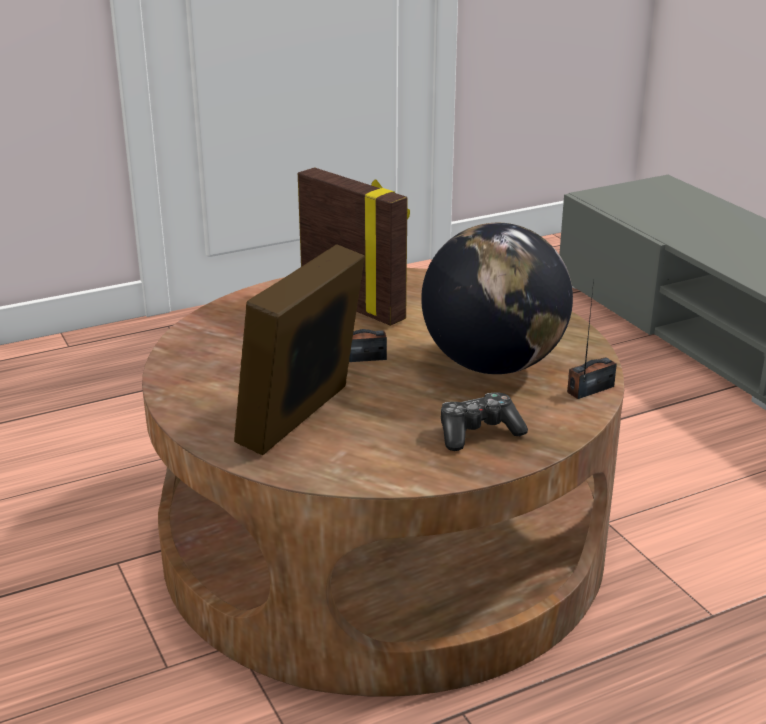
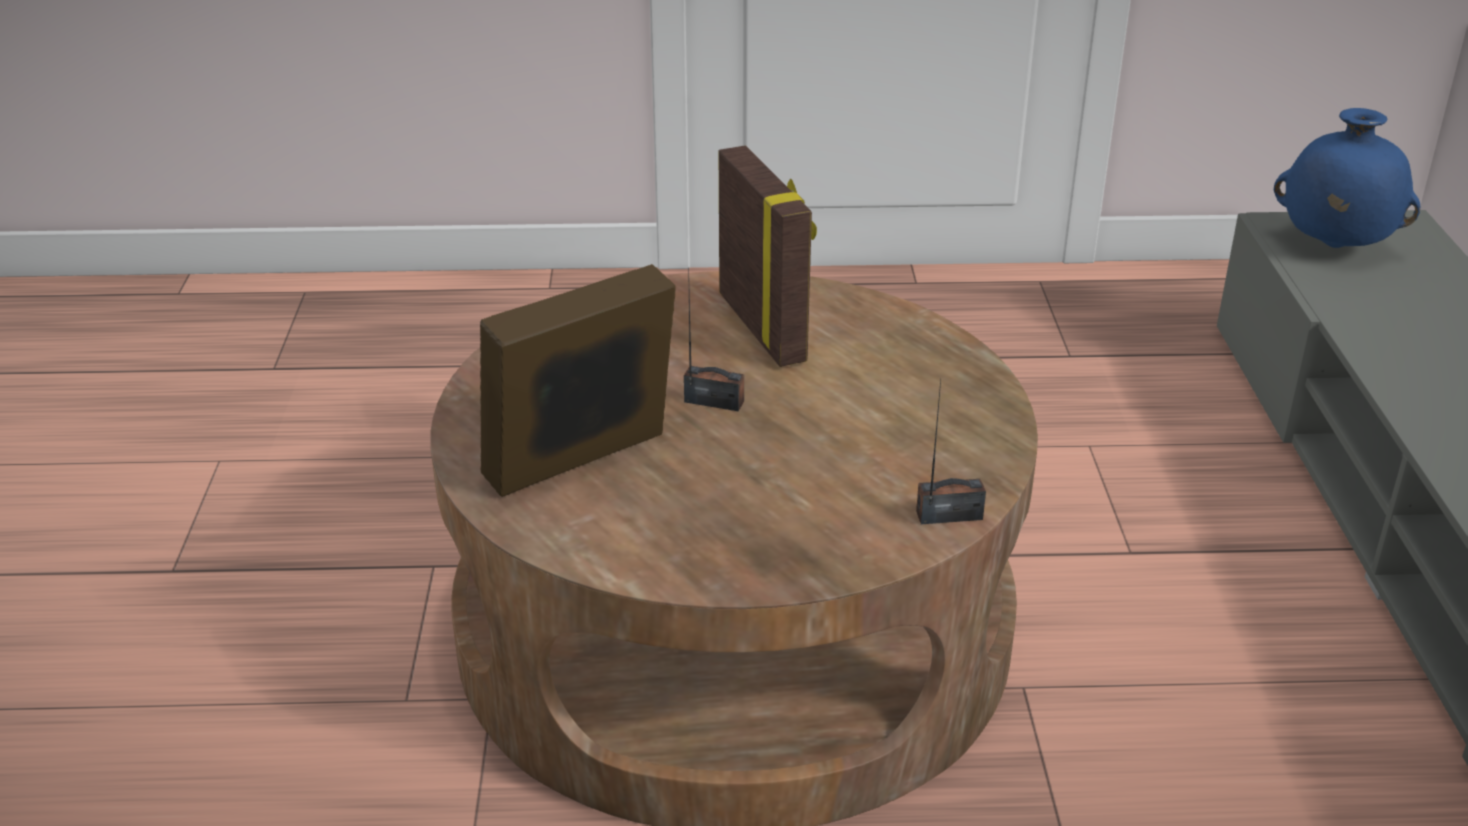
camera: 25 degrees right, 5 degrees up
(478, 432) = (760, 535): game controller -> none
(493, 365) = (857, 451): globe -> none
(636, 202) = (1333, 247): none -> blue vase

